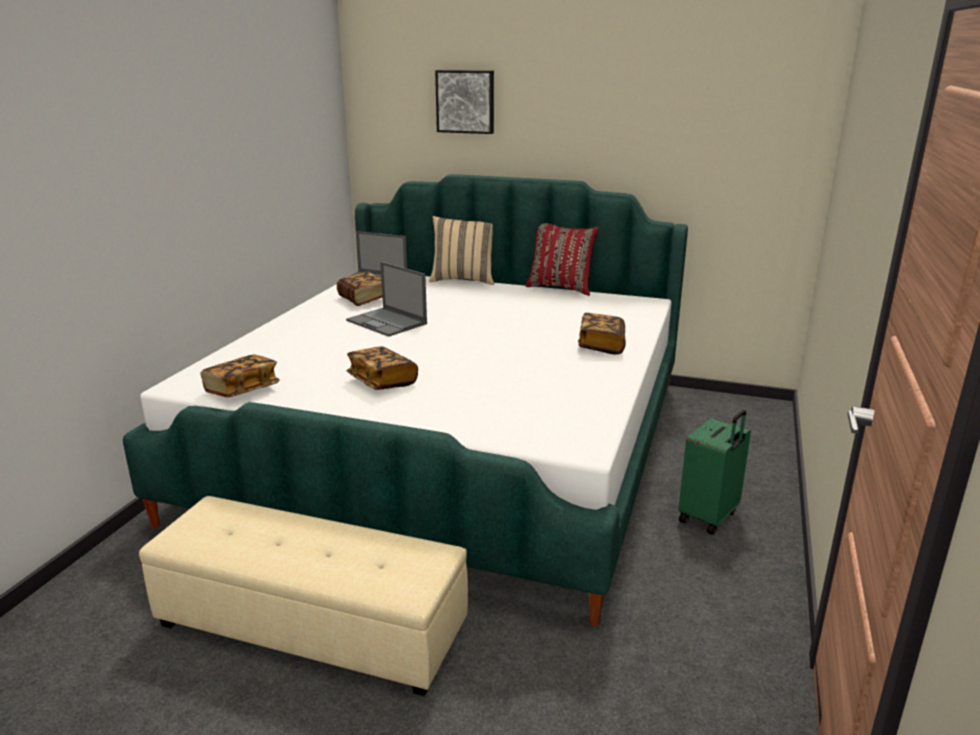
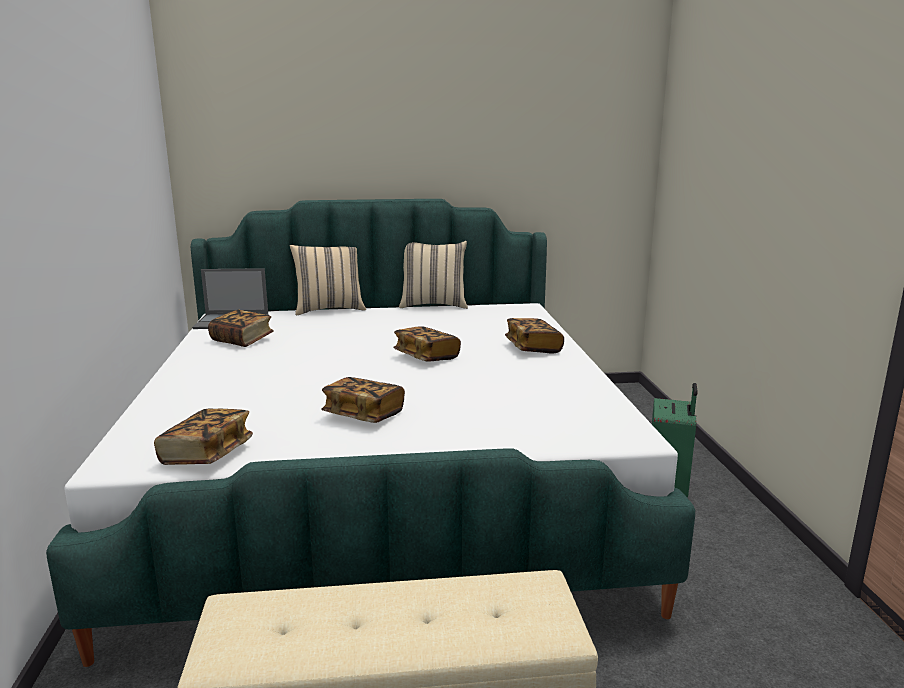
camera: 25 degrees left, 5 degrees down
(387, 322) = (297, 358): laptop -> none
(465, 101) = (312, 124): picture -> none
(493, 339) = (426, 357): none -> book
(561, 288) = (433, 305): red pillow -> beige pillow

